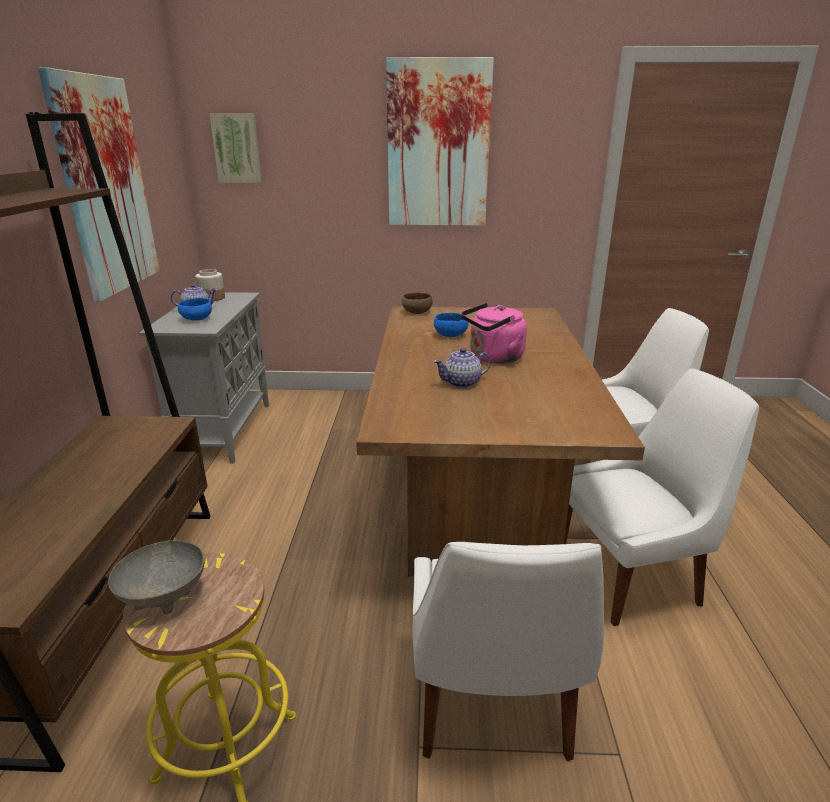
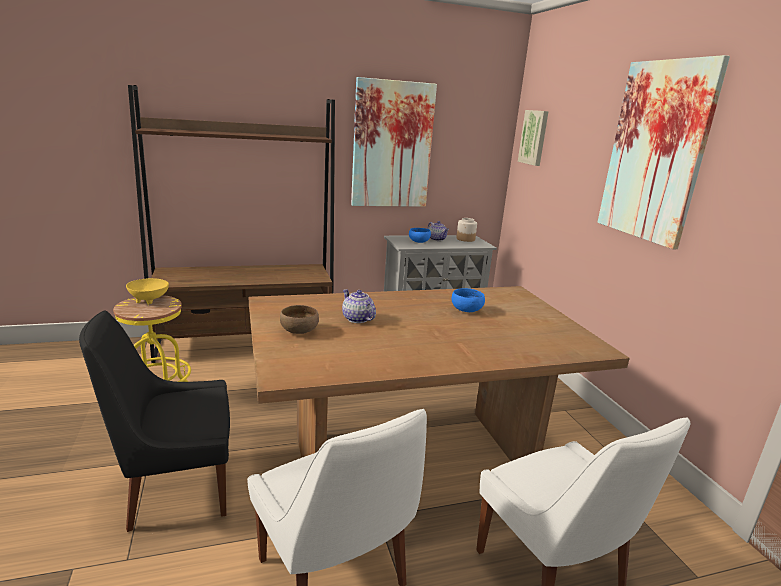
camera: 70 degrees right, 5 degrees down
(166, 596) = (149, 300): grey bowl -> yellow bowl
(416, 312) = (515, 295): brown bowl -> brown bowl (299, 331)
(492, 707) = (175, 489): white chair -> black chair
(493, 358) = (424, 328): pink kettle -> none

